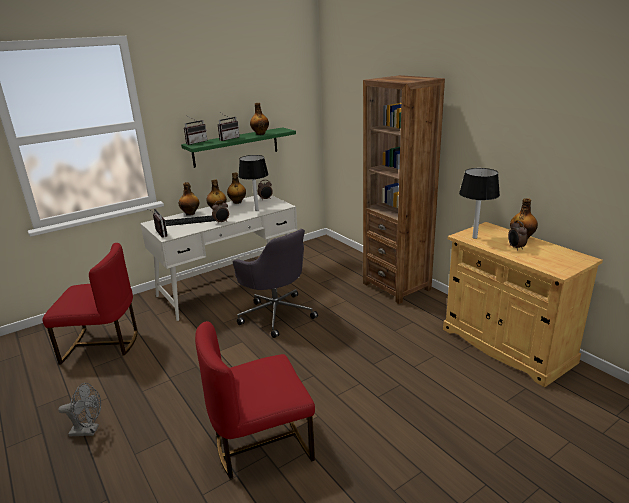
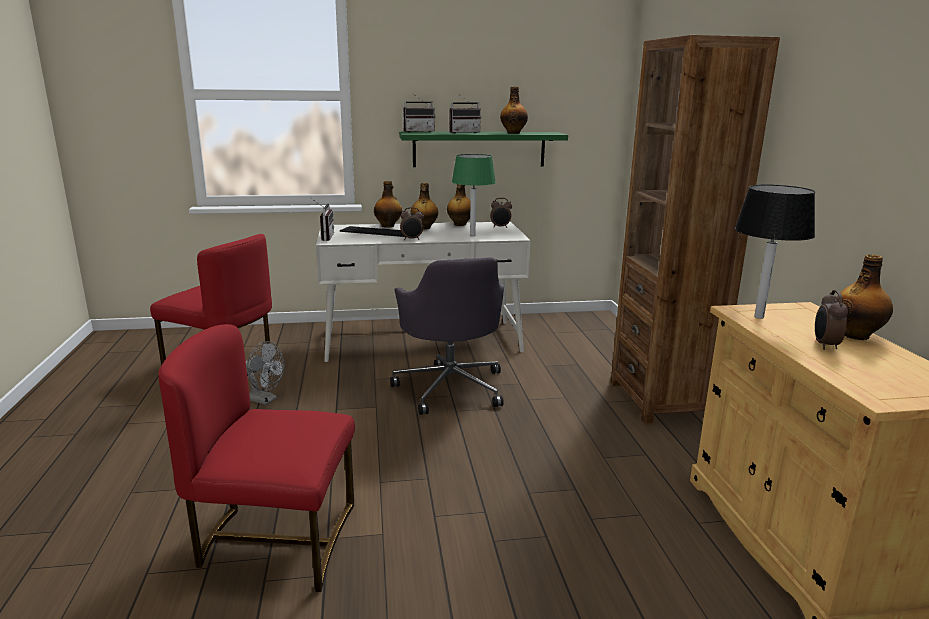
camera: 25 degrees right, 5 degrees down
(89, 430) = (116, 448): grey fan -> grey fan (265, 400)
(256, 210) = (472, 235): black table lamp -> green table lamp

